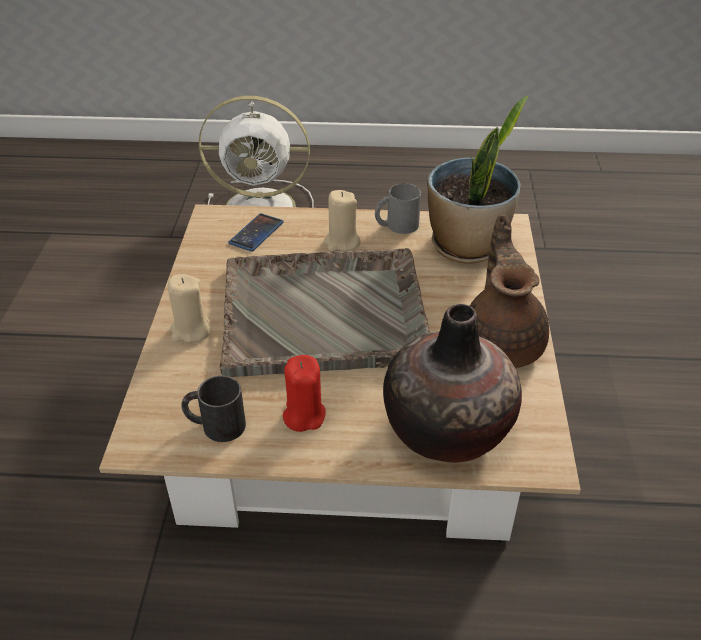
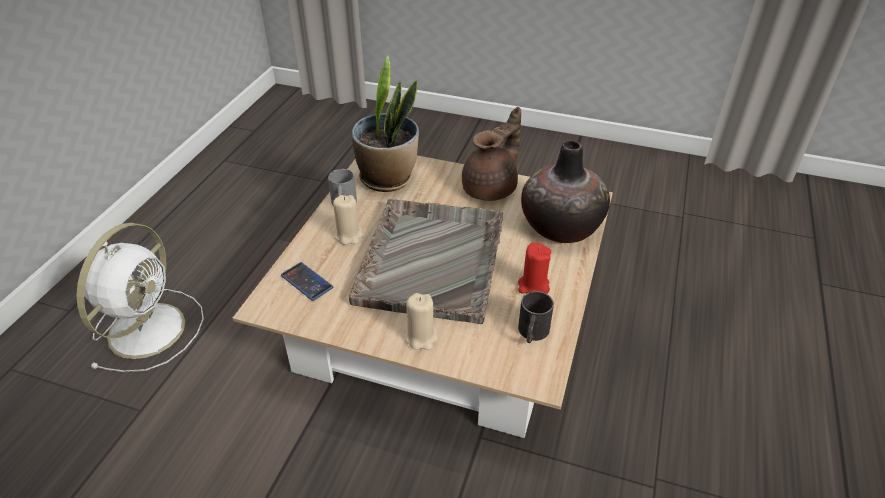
camera: 75 degrees left, 0 degrees up
(502, 342) = (491, 188): brown teapot -> brown teapot turned 120 degrees clockwise

